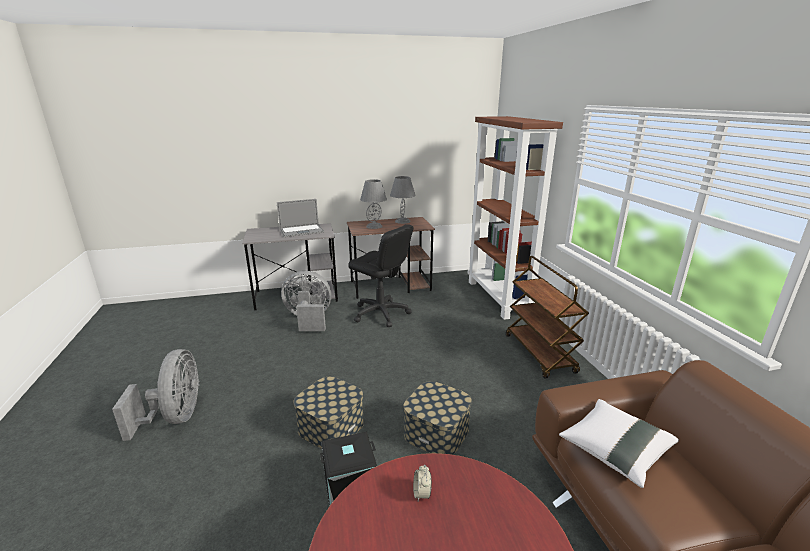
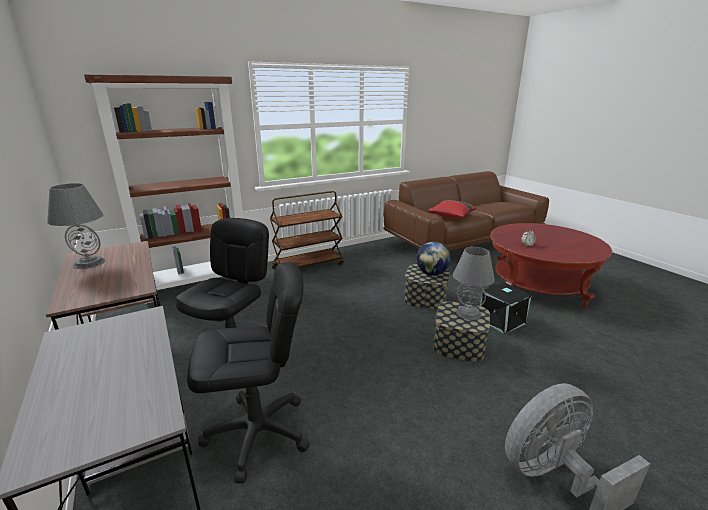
camera: 105 degrees left, 0 degrees up
(301, 231) = (101, 354): laptop -> none
(309, 319) = (258, 433): grey fan -> black office chair
(374, 226) = (109, 280): grey table lamp -> grey table lamp (468, 313)
(435, 405) = (432, 273): none -> globe
(614, 451) = (451, 217): white pillow -> red pillow

